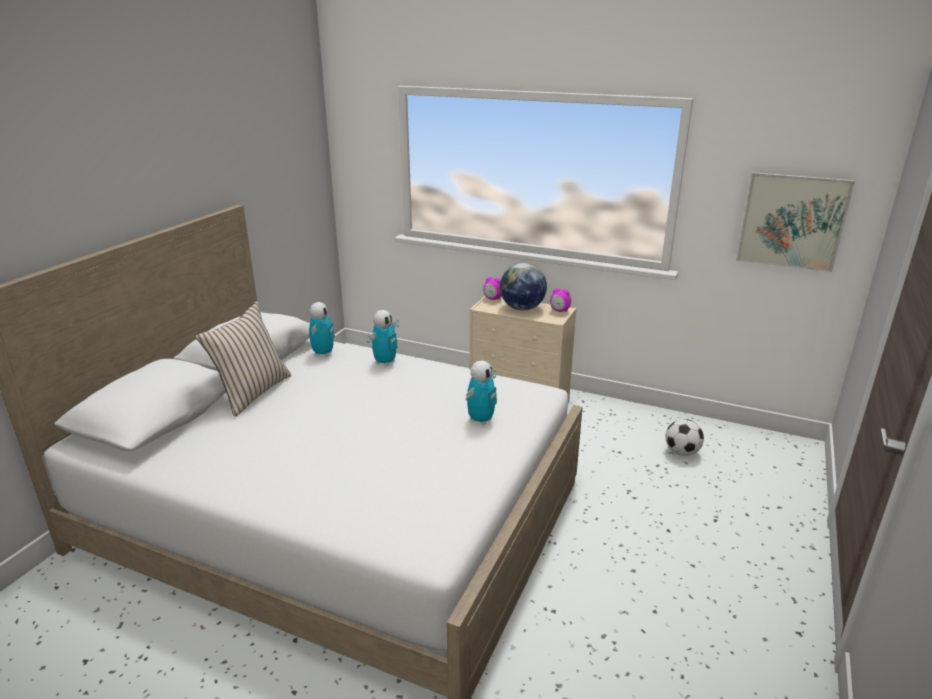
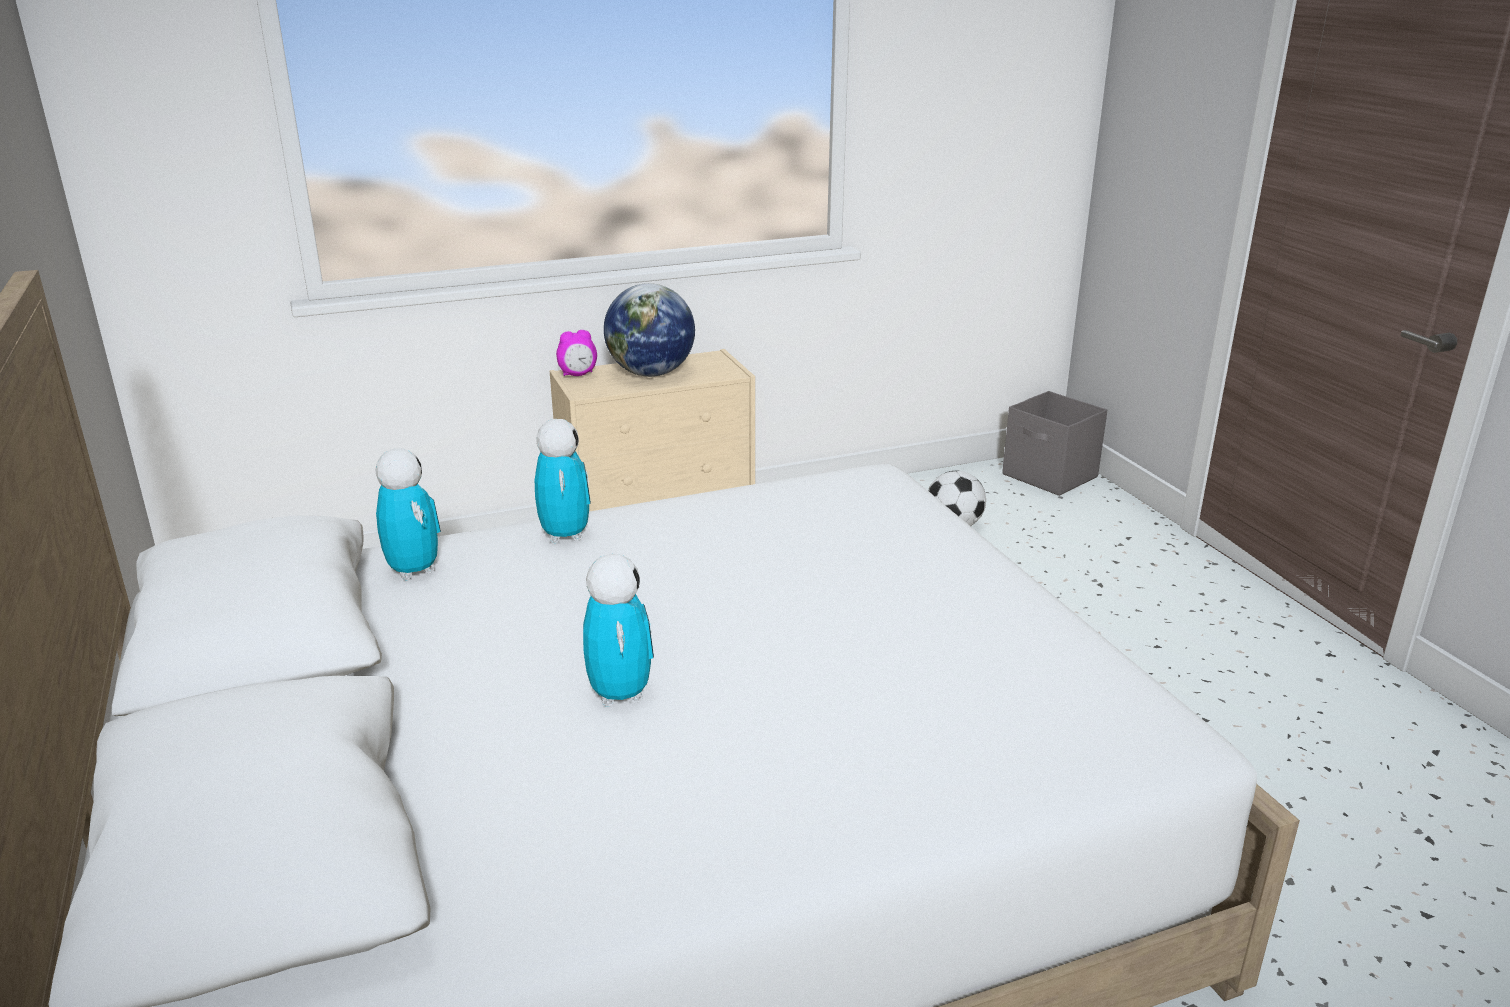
camera: 45 degrees left, 0 degrees up
(252, 393) = (406, 698): beige pillow -> none
(481, 420) = (880, 546): toy robot -> toy robot (620, 694)
(559, 311) = (712, 359): alarm clock -> none
(788, 454) = (1050, 476): none -> grey storage box
(792, 221) = (998, 130): picture -> none

